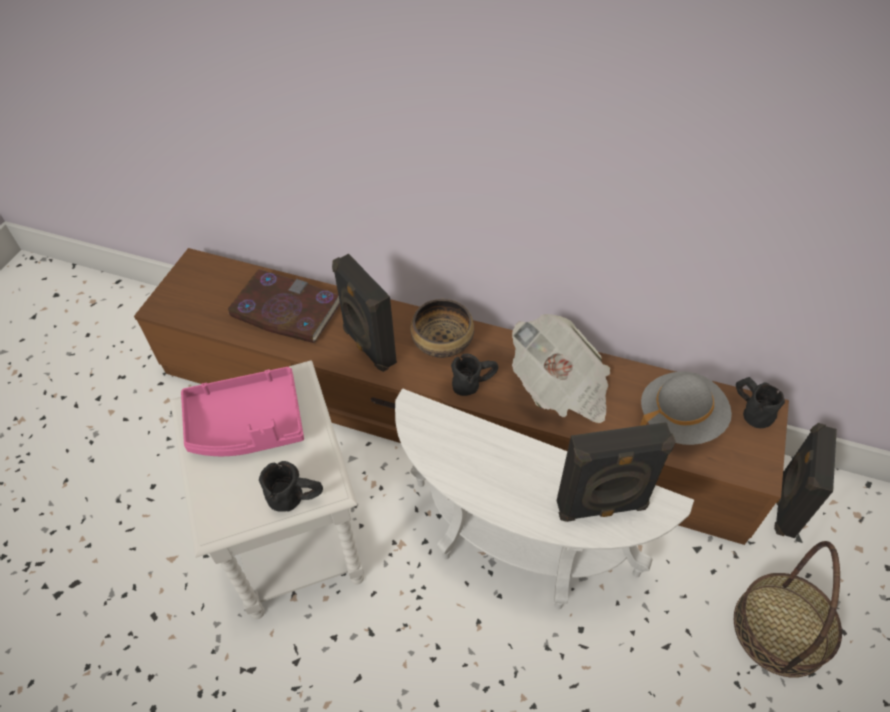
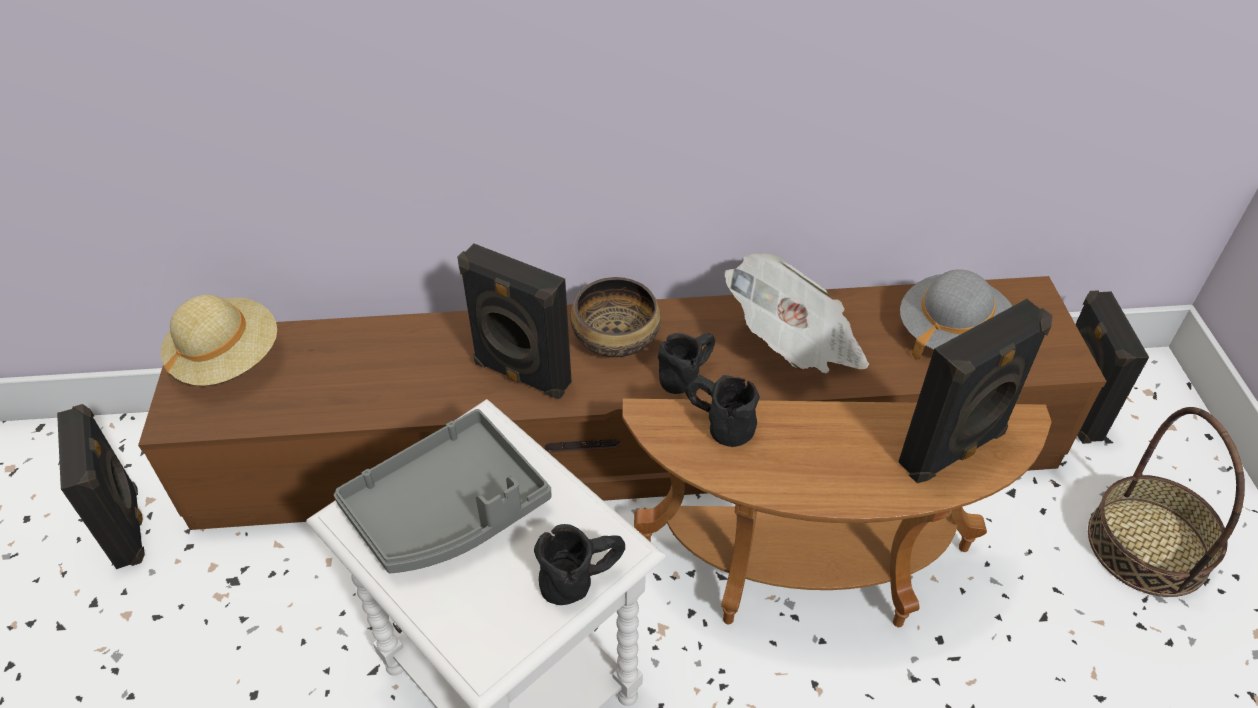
camera: 25 degrees left, 5 degrees down
(136, 359) = (129, 526): none -> black speaker
(206, 278) = (227, 359): none -> beige hat
(246, 424) = (448, 510): pink tray -> grey tray
(285, 310) = (374, 365): book -> none
(513, 551) = (808, 579): white side table -> brown side table
(749, 410) = (1017, 300): black mug -> black mug (718, 424)

